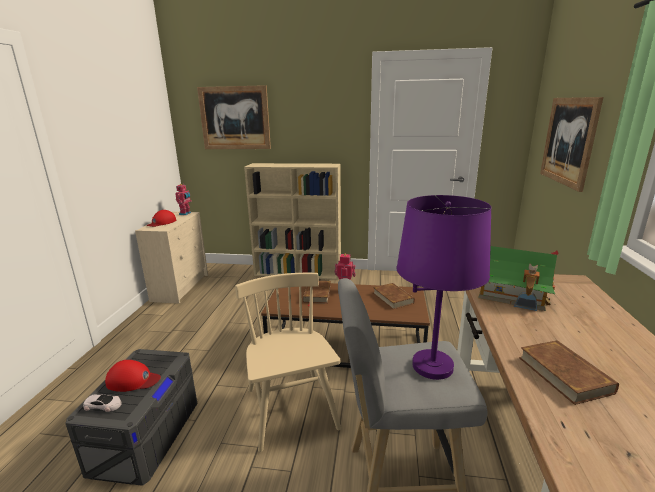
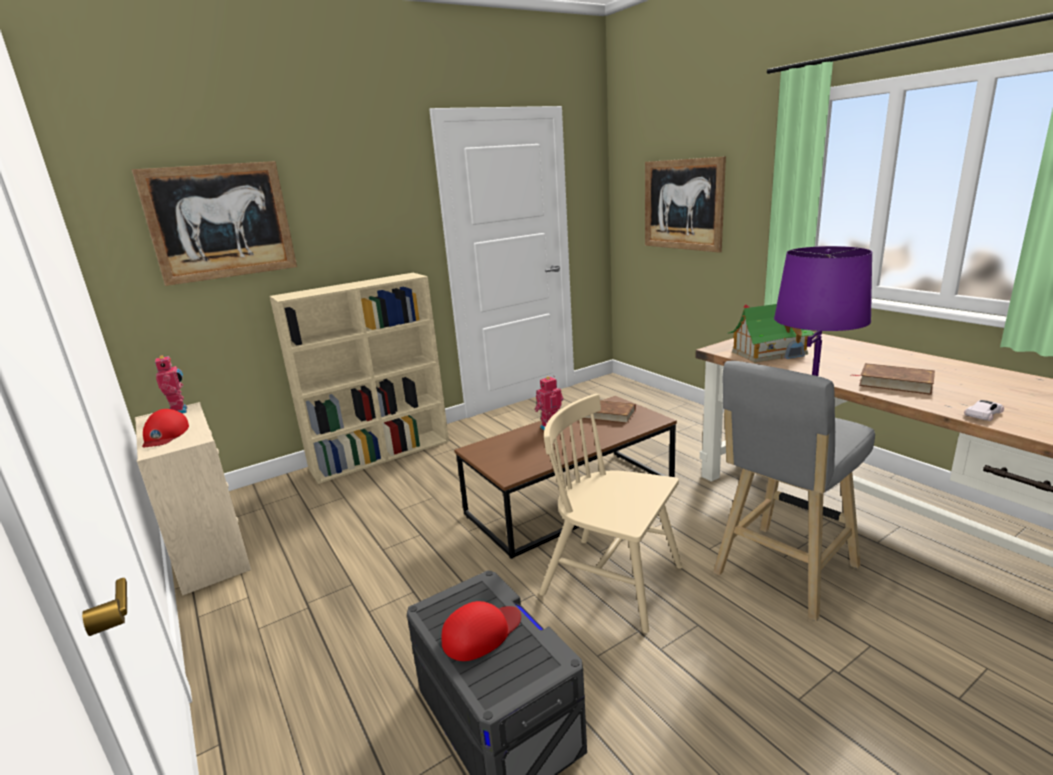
camera: 40 degrees left, 0 degrees up
(103, 405) = (502, 675): white toy car -> white toy car (983, 413)
(317, 294) = (528, 443): brown book -> none

